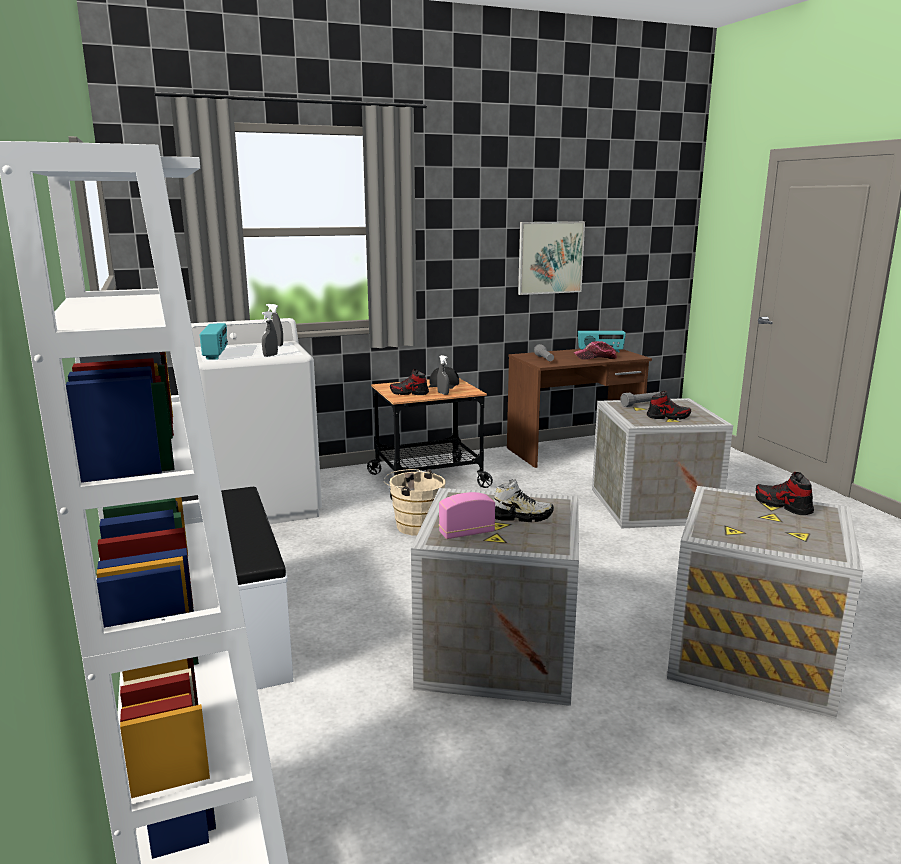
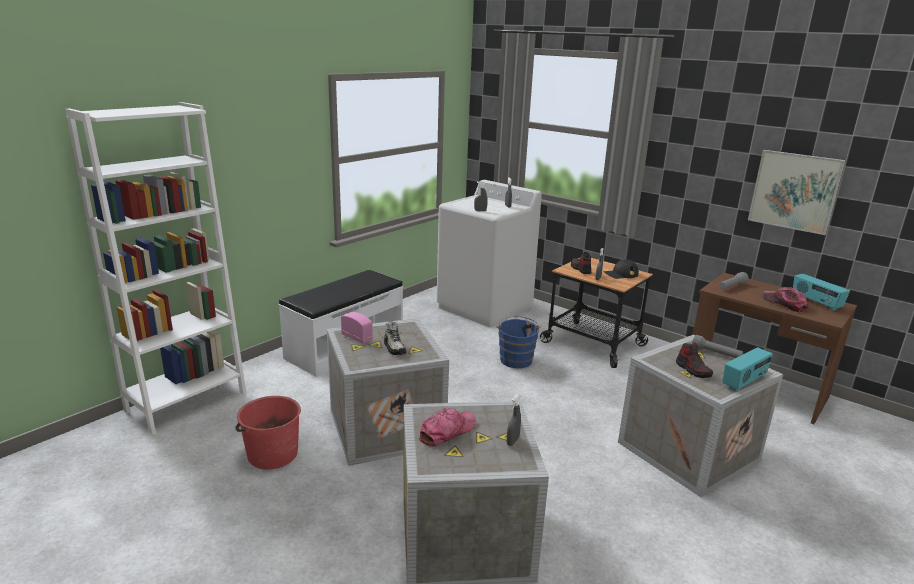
camera: 60 degrees right, 5 degrees up
(216, 354) = (464, 202): radio -> radio (744, 382)
(414, 525) = (515, 359): beige bucket -> blue bucket
(496, 777) = (272, 454): none -> red bucket
(755, 530) = (447, 431): none -> cap
(782, 506) = (512, 441): shoe -> grey spray bottle

